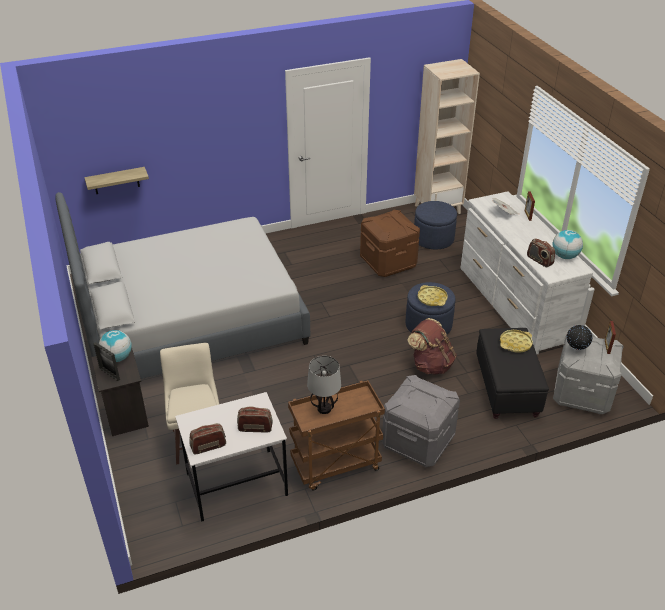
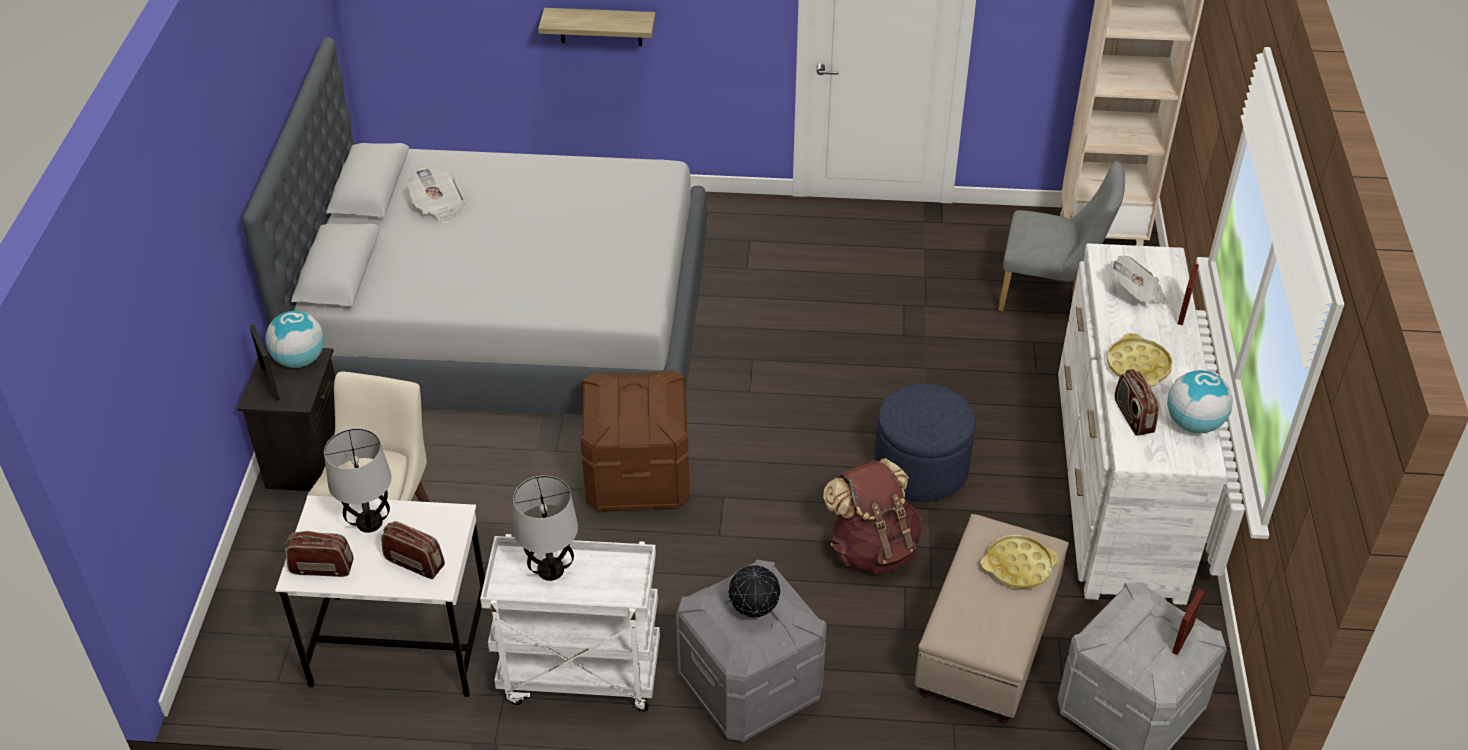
camera: 25 degrees right, 5 degrees up
(116, 181) = (461, 34): shelf -> shelf (600, 26)
(145, 267) = (438, 207): none -> newspaper
(218, 417) = (370, 522): none -> table lamp
(335, 466) = (579, 676): brown cart -> white cart
(388, 262) = (928, 319): brown storage box -> brown storage box (638, 478)
(432, 298) = (923, 422): yellow tray -> yellow tray (1138, 366)
(433, 239) = (1050, 295): blue ottoman -> grey chair
(507, 388) = (986, 646): black ottoman -> beige ottoman
(576, 349) = (1115, 620): globe -> globe (754, 611)

